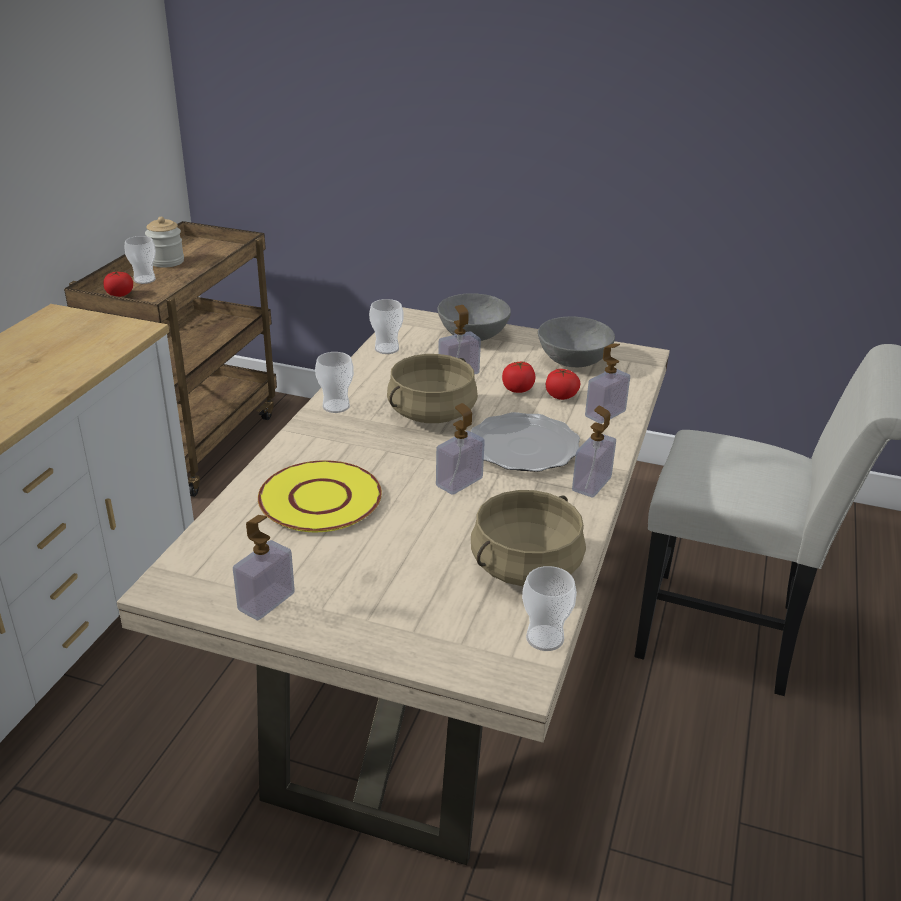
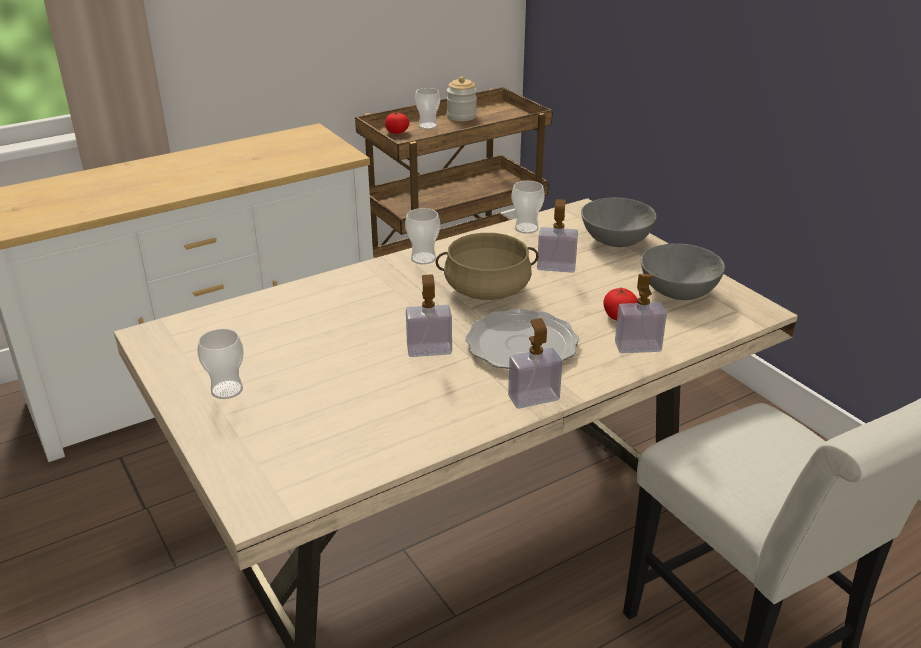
camera: 40 degrees right, 0 degrees up
(266, 601) = (186, 372): soap dispenser -> none
(320, 498) = (316, 319): yellow plate -> none
(518, 389) = (589, 297): tomato -> none
(525, 566) = (383, 433): beige cooking pot -> none
(545, 638) = (316, 492): cup -> cup (227, 390)

